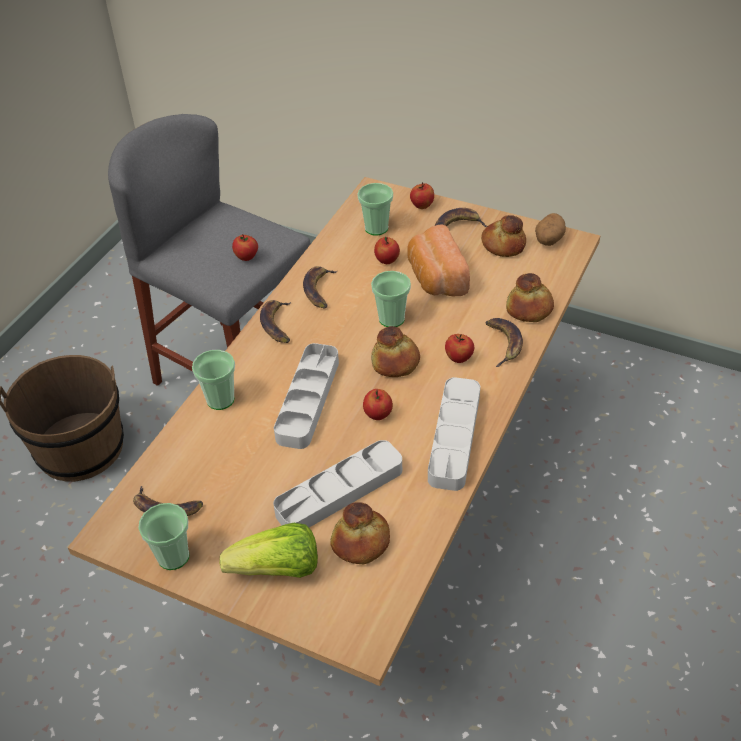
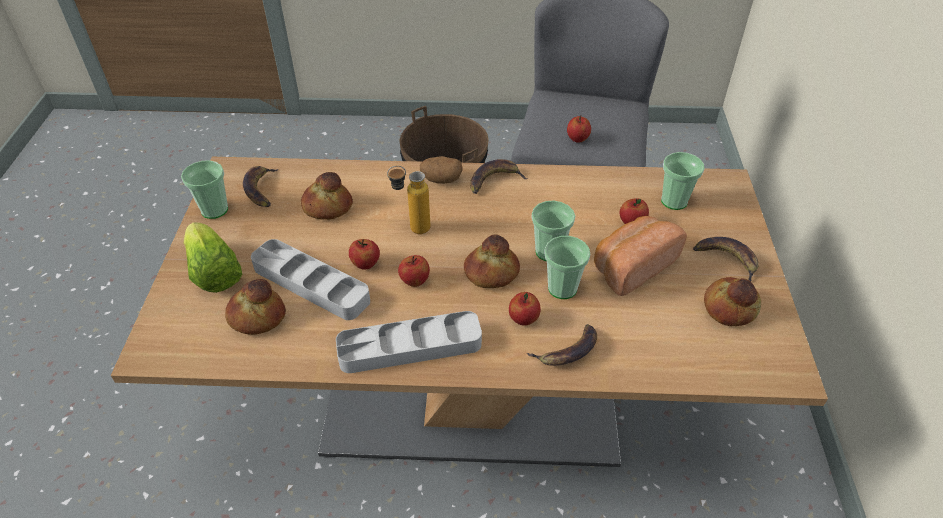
camera: 65 degrees right, 0 degrees up
(220, 399) = (387, 178): cup -> cup (562, 288)
(308, 399) = (412, 229): grey tray -> bottle
(319, 290) = (556, 191): banana -> none
(422, 206) = (738, 223): apple -> apple (366, 264)
(530, 308) = (639, 360): bread -> bread (327, 207)
(548, 240) = (772, 347): potato -> potato (441, 180)

